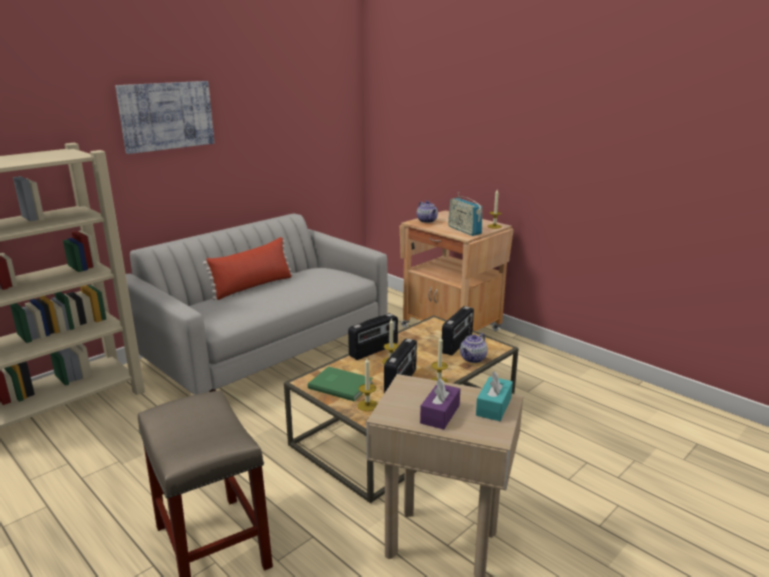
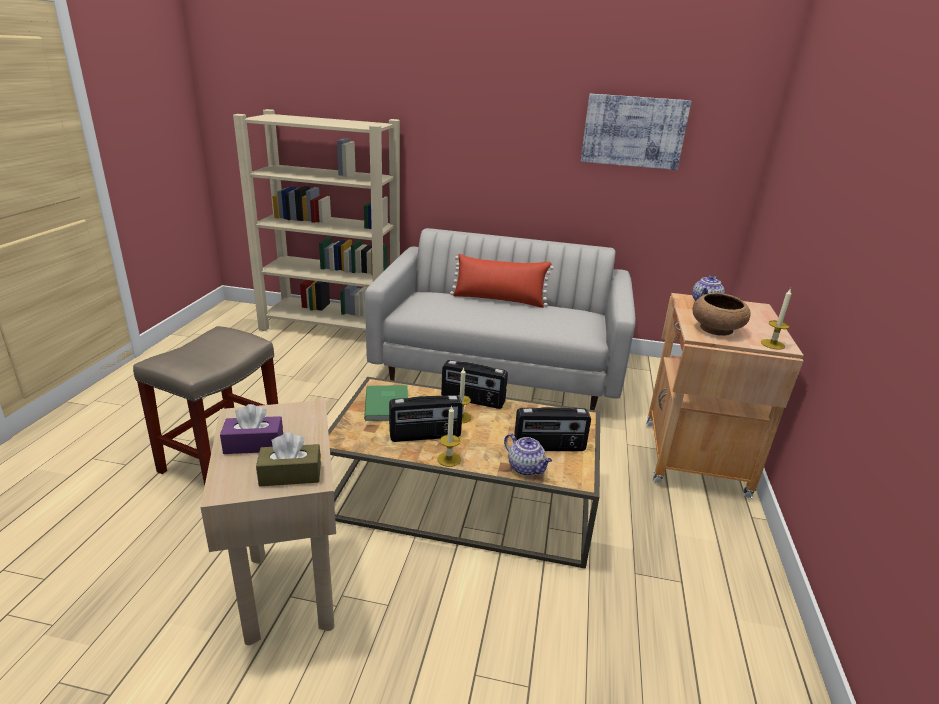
camera: 55 degrees right, 5 degrees up
(167, 116) = (489, 109): picture -> picture (633, 131)
(367, 405) = (364, 430): candle -> none
(464, 230) = (716, 329): radio -> brown bowl
(473, 359) = (526, 468): teapot -> teapot turned 135 degrees counterclockwise
(493, 406) = (290, 475): turquoise tissue box -> brown tissue box

